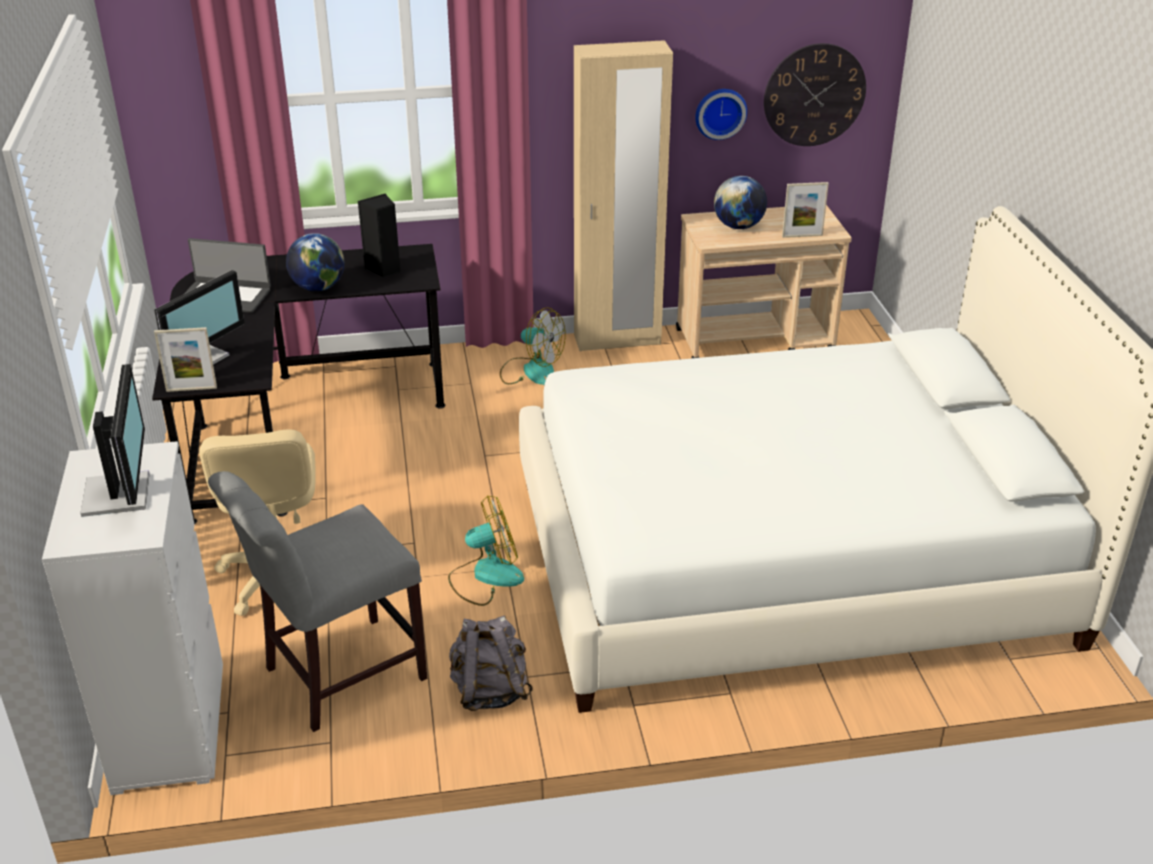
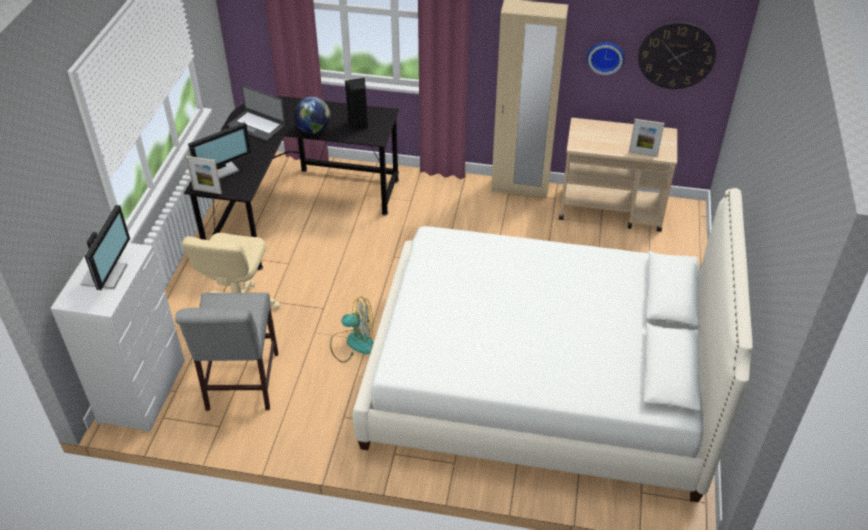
camera: 20 degrees right, 10 degrees up
(336, 676) = (241, 385): grey chair -> grey chair turned 75 degrees counterclockwise
(489, 691) = (318, 420): grey backpack -> none
(531, 370) = (453, 199): fan -> none
(738, 226) = (604, 136): globe -> none

